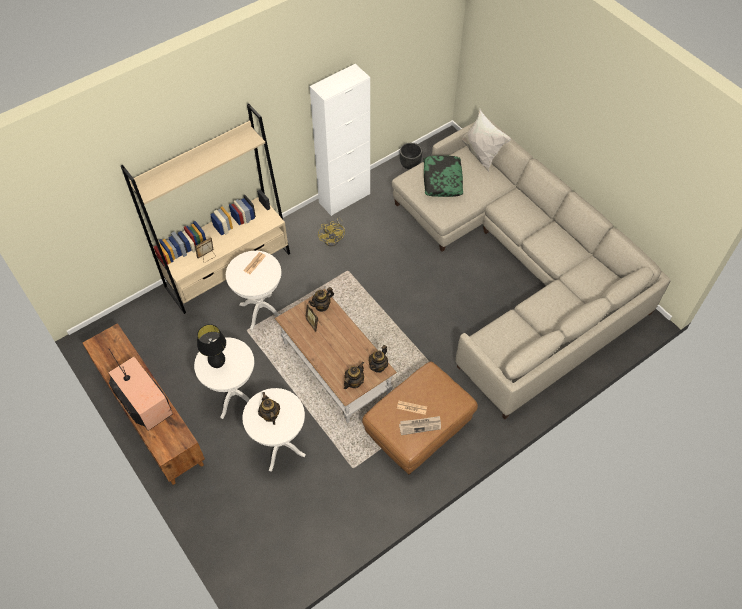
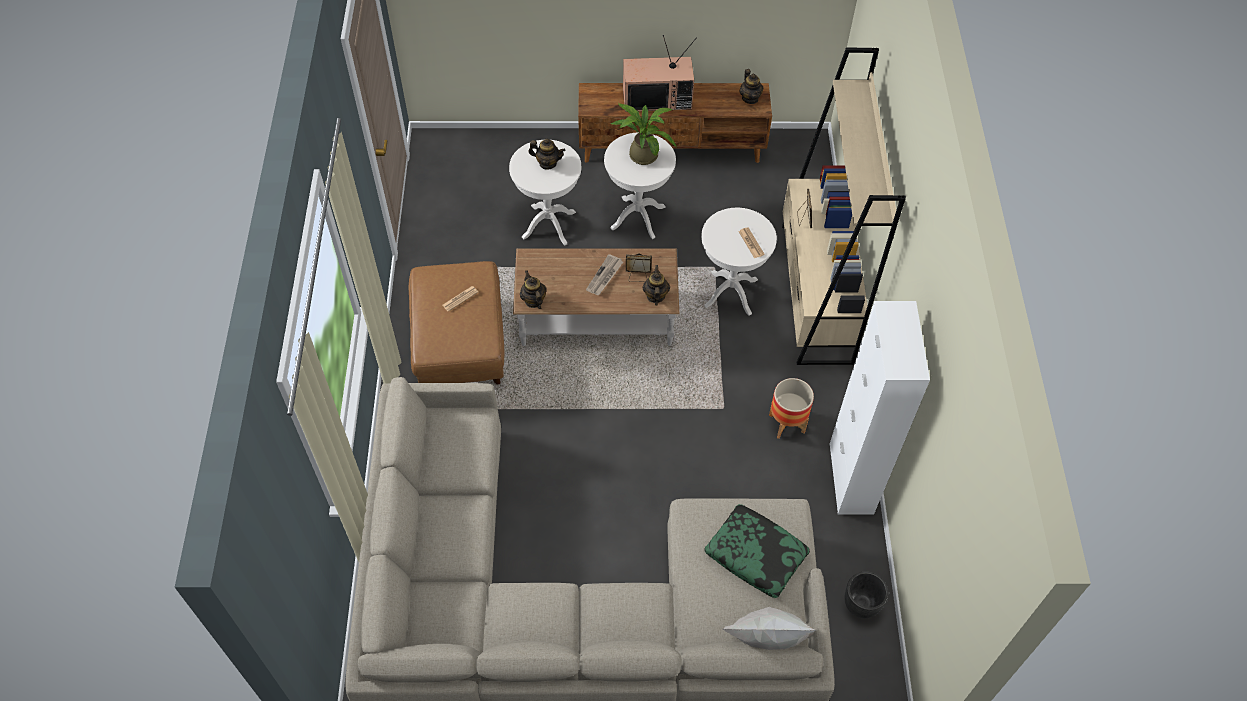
camera: 125 degrees right, 0 degrees up
(218, 364) = (642, 153): black table lamp -> potted plant
(333, 239) = (787, 424): yellow fan -> planter
(354, 382) = (535, 269): teapot -> teapot (750, 98)
(420, 425) = (434, 293): newspaper -> newspaper (604, 276)

